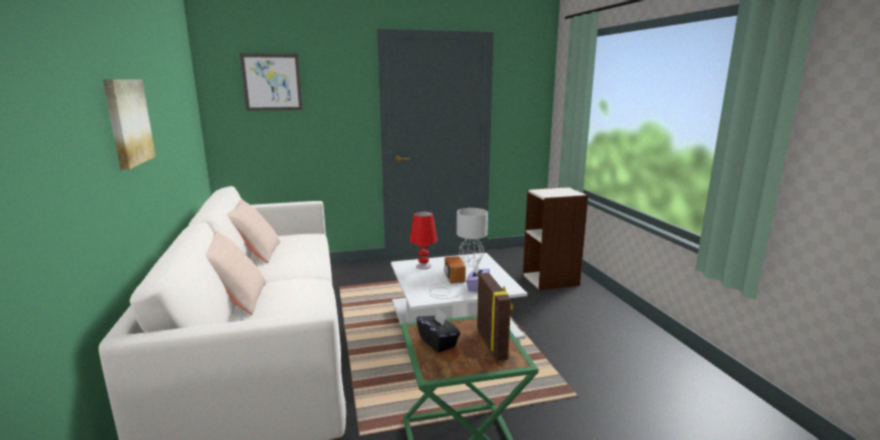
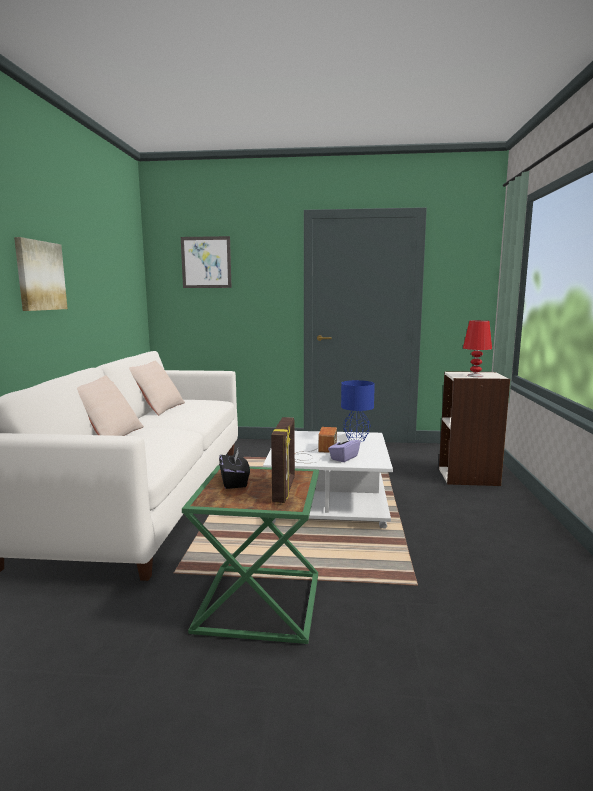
camera: 20 degrees right, 5 degrees down
(423, 266) = (306, 436): red table lamp -> red table lamp (475, 376)
(471, 264) = (356, 439): grey table lamp -> blue table lamp

